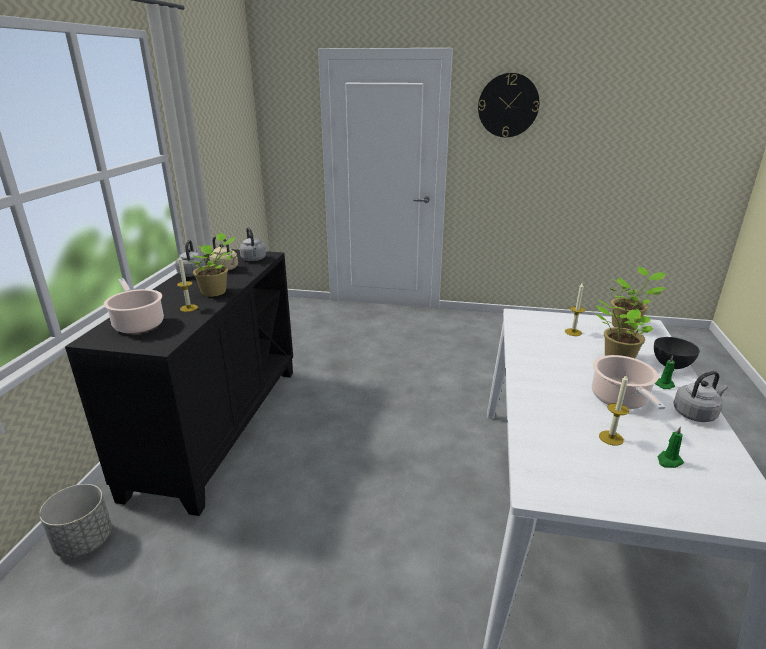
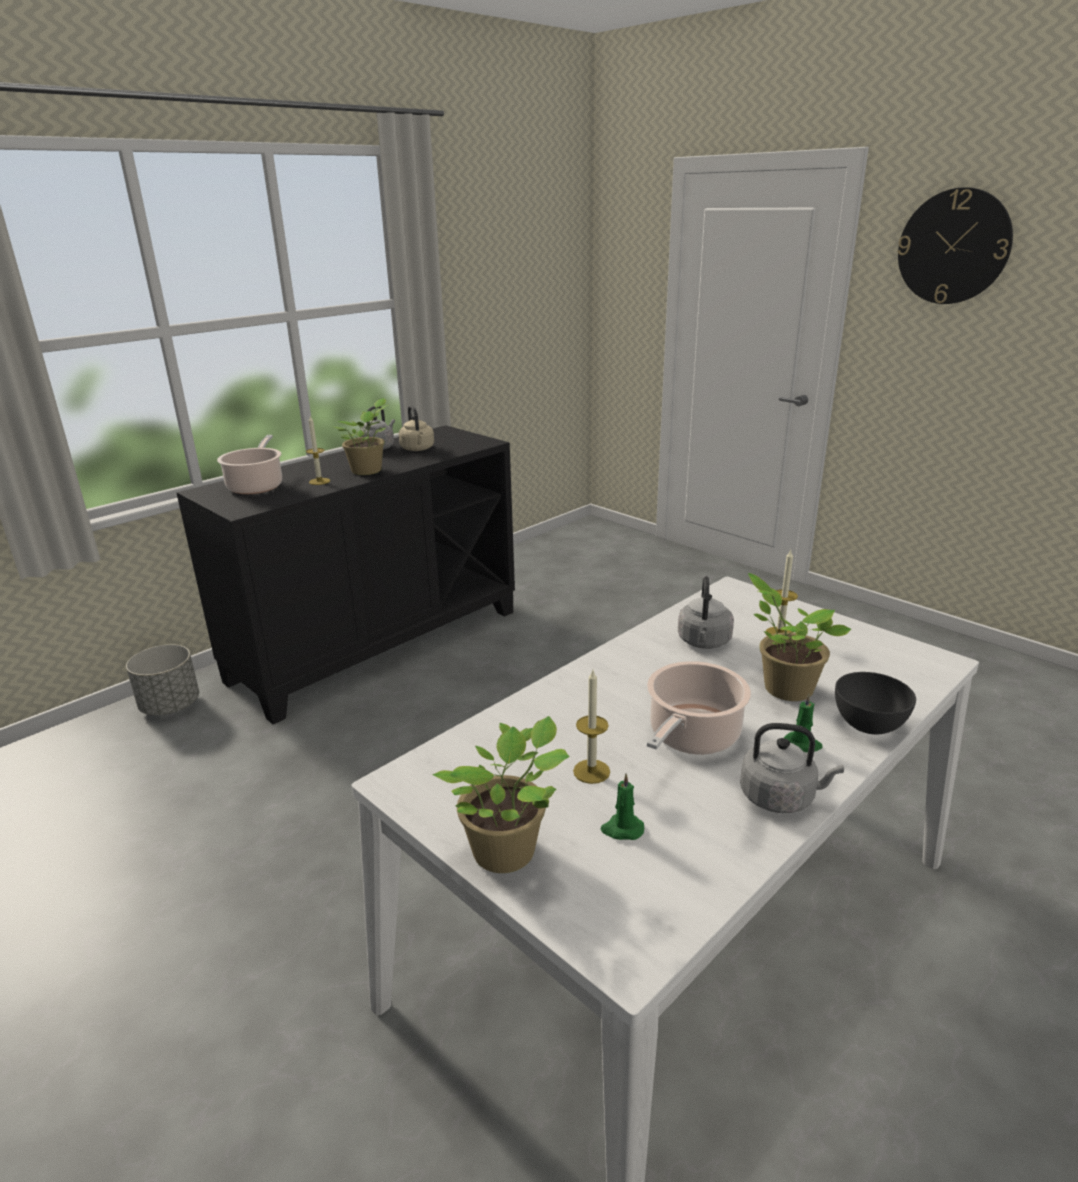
camera: 35 degrees right, 0 degrees up
(254, 259) = (463, 444): grey kettle -> grey kettle (704, 642)
(626, 325) = (892, 651): potted plant -> potted plant (509, 853)

